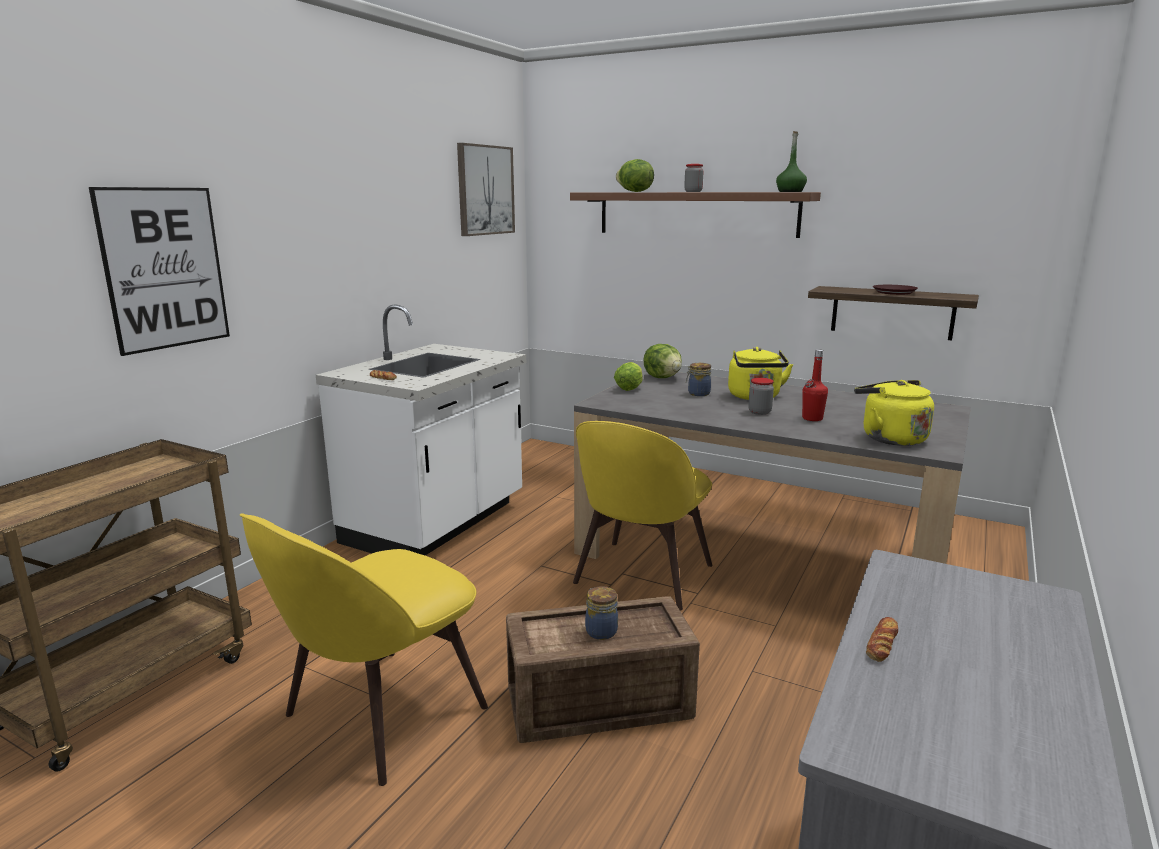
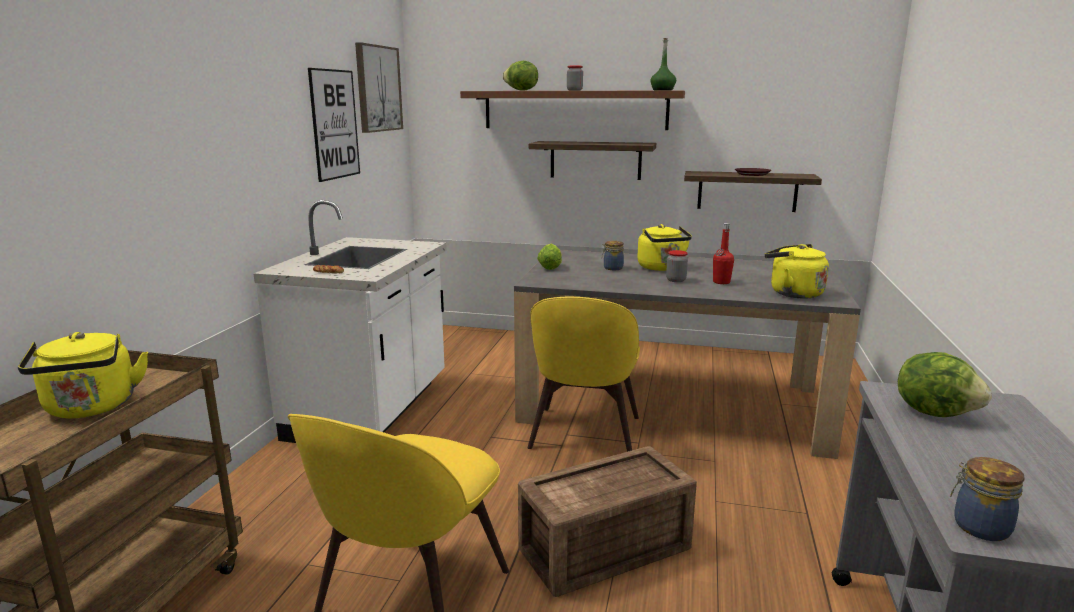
camera: 15 degrees left, 0 degrees up
(103, 489) = (91, 408): none -> yellow kettle
(164, 268) = (115, 168): picture -> picture (334, 124)
(600, 631) = (608, 484): jar -> jar (978, 527)
(663, 377) = (571, 256): lettuce -> lettuce (935, 412)
(716, 270) = (595, 160): none -> shelf
(881, 644) = (930, 452): bread -> none

